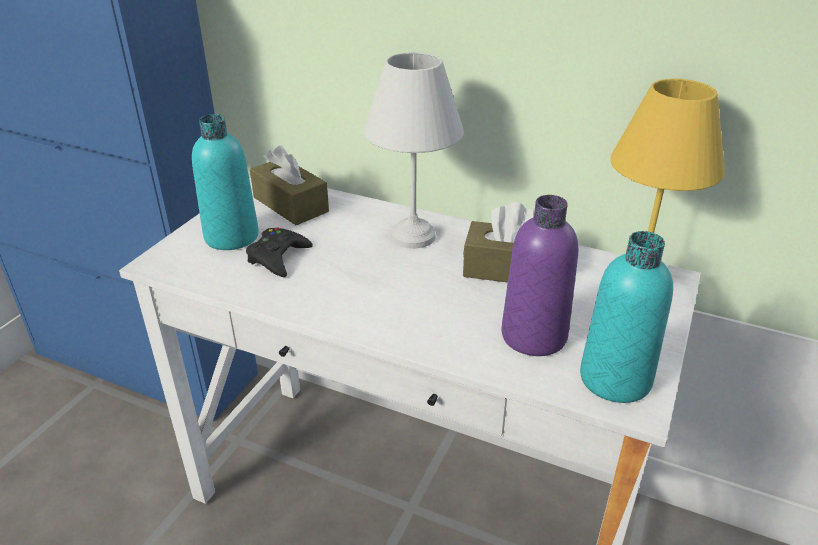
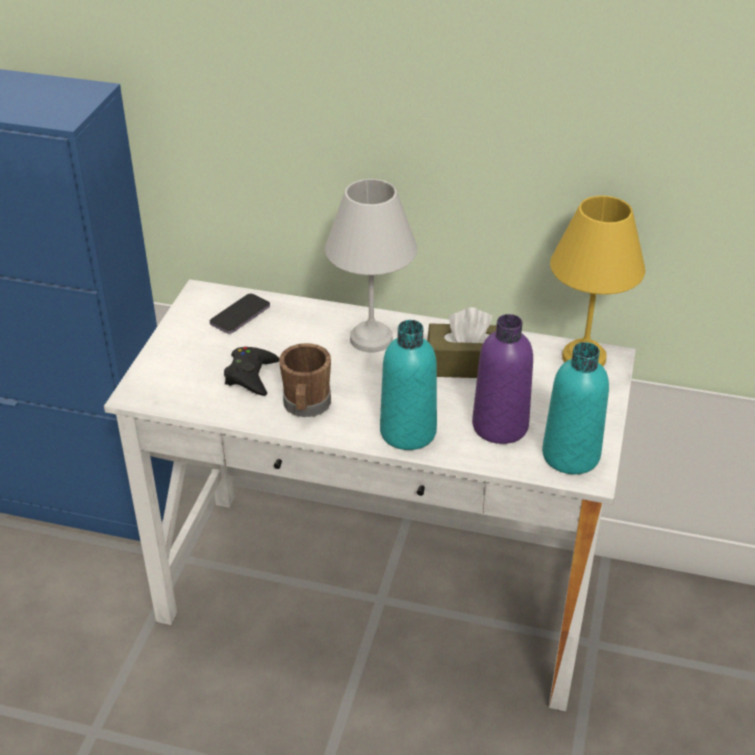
camera: 10 degrees left, 5 degrees up
(231, 237) = (197, 358): turquoise bottle -> turquoise bottle (408, 432)
(290, 204) = (240, 315): brown tissue box -> phone
(323, 292) = (306, 406): none -> brown mug

